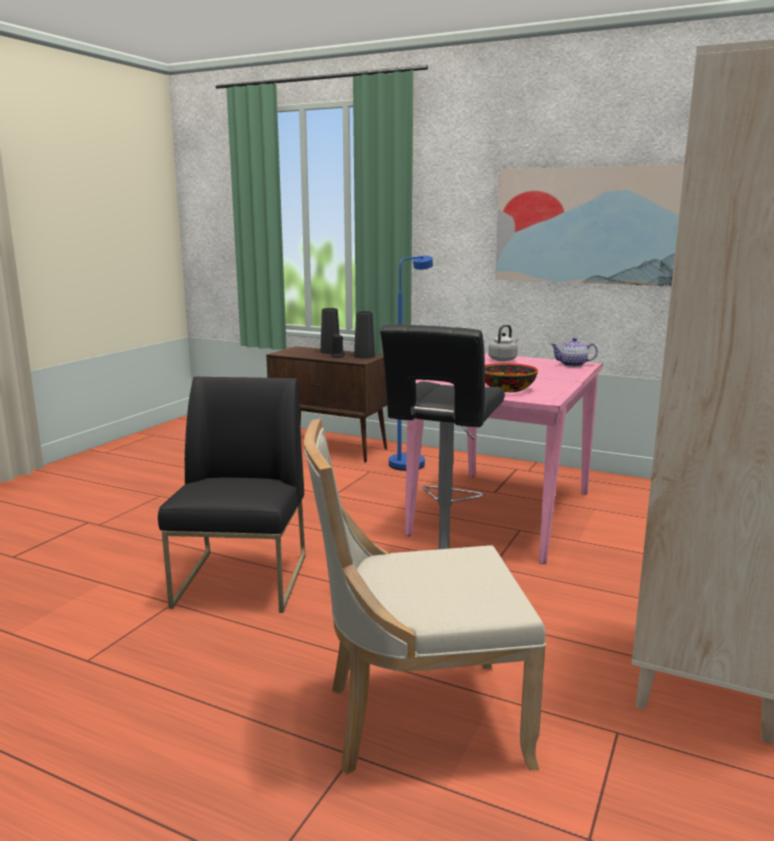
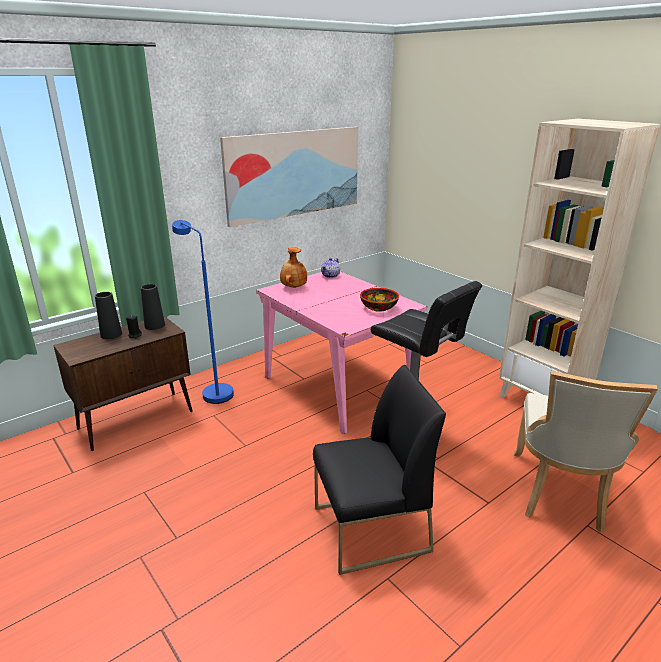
camera: 65 degrees left, 10 degrees up
(242, 581) = (370, 529): black chair -> black chair turned 135 degrees clockwise
(503, 359) = (293, 287): grey kettle -> brown vase

